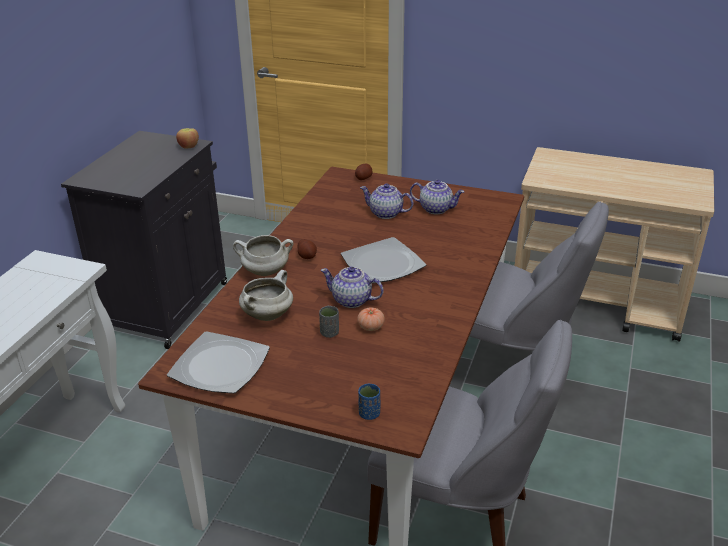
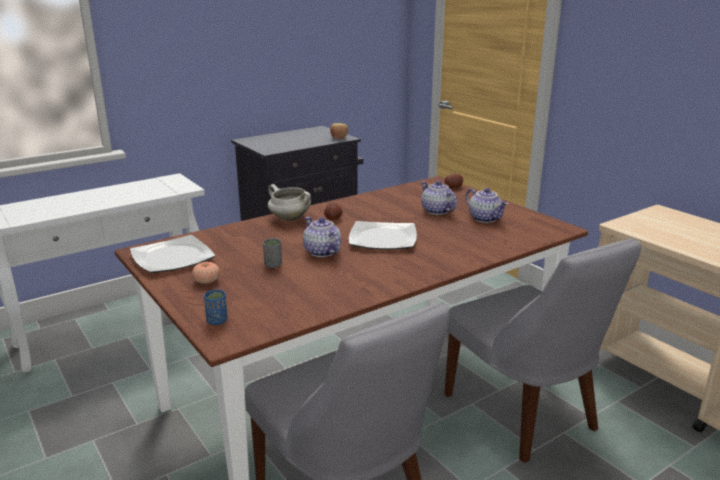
camera: 35 degrees right, 10 degrees down
(267, 315) = (250, 241): white cooking pot -> none
(371, 327) = (309, 271): tomato -> tomato (206, 281)

